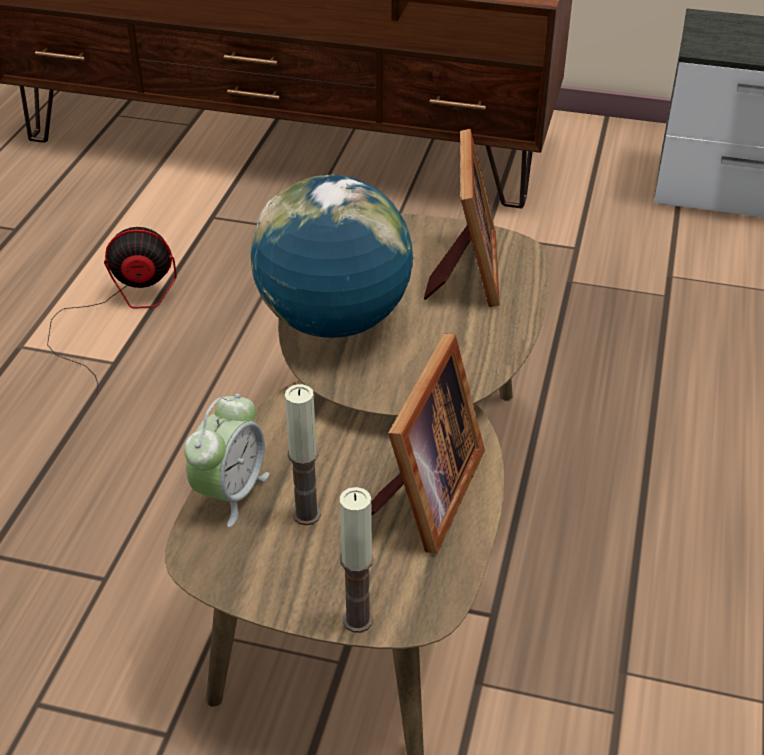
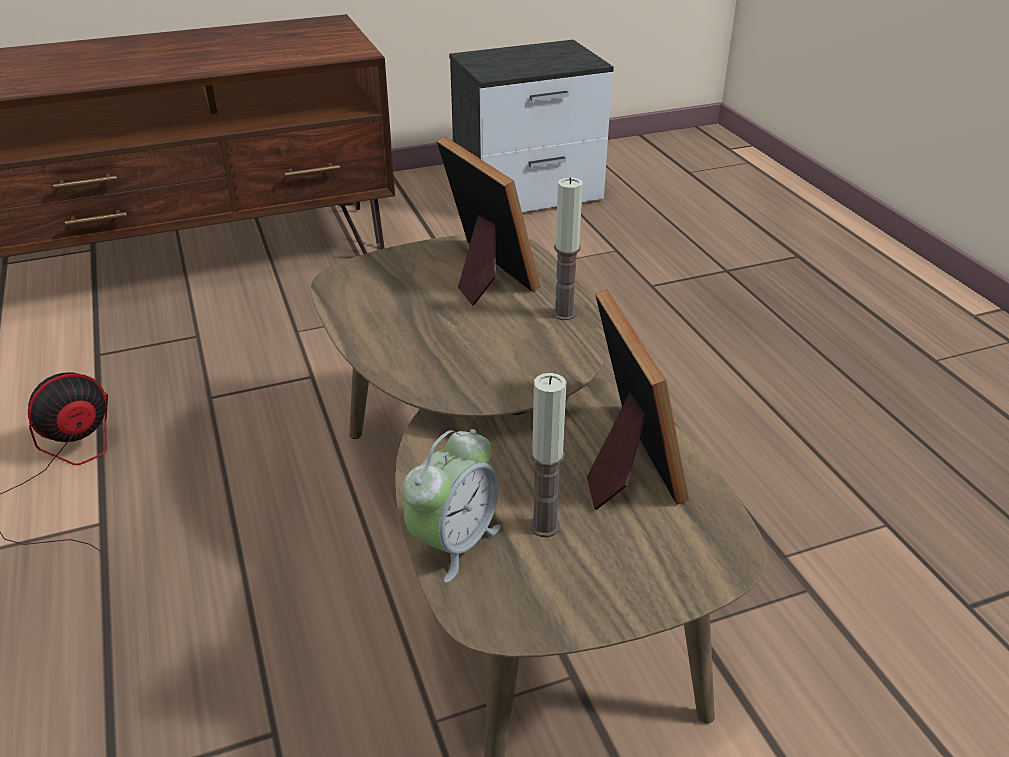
camera: 35 degrees left, 5 degrees down
(230, 493) = (454, 543): alarm clock -> alarm clock turned 45 degrees clockwise
(334, 321) = (412, 351): globe -> none
(357, 620) = (687, 590): candle -> candle (564, 313)

